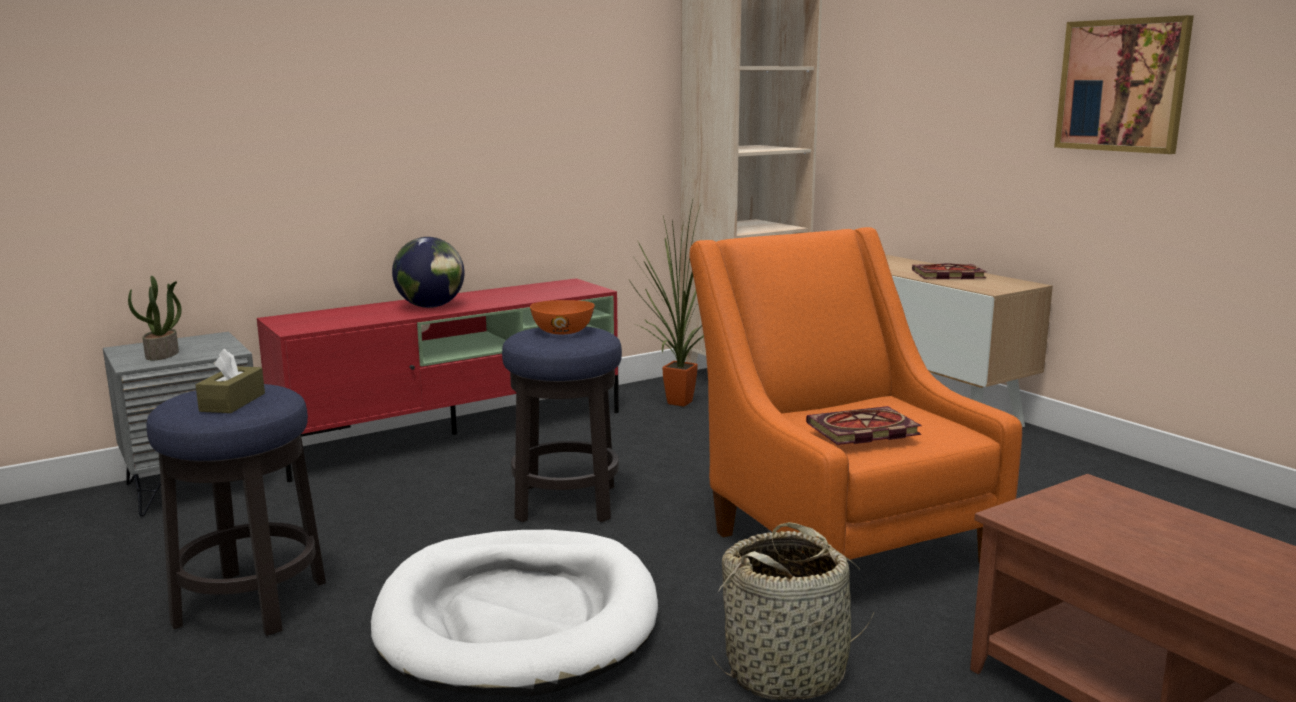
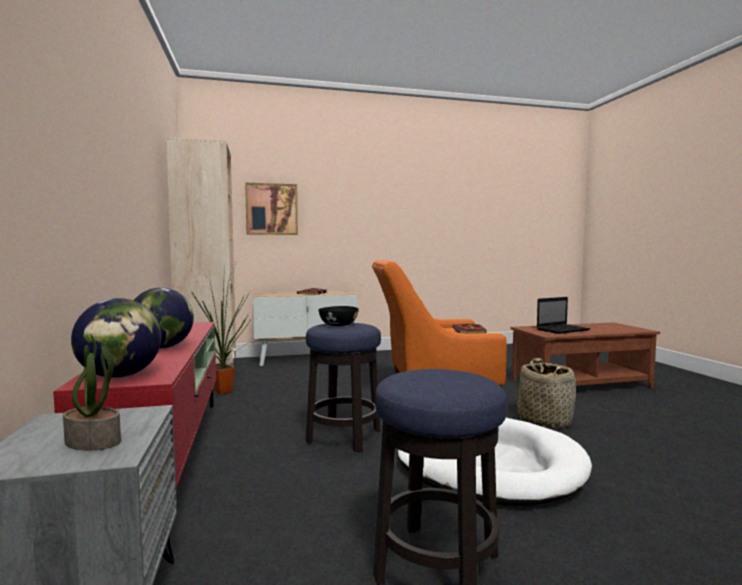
camera: 70 degrees left, 10 degrees down
(232, 402) = (453, 378): brown tissue box -> none
(303, 320) = (120, 376): none -> globe
(563, 332) = (338, 325): orange bowl -> black bowl
(1122, 85) = (368, 211): picture -> picture (272, 209)
(1141, 535) = (563, 330): none -> laptop

